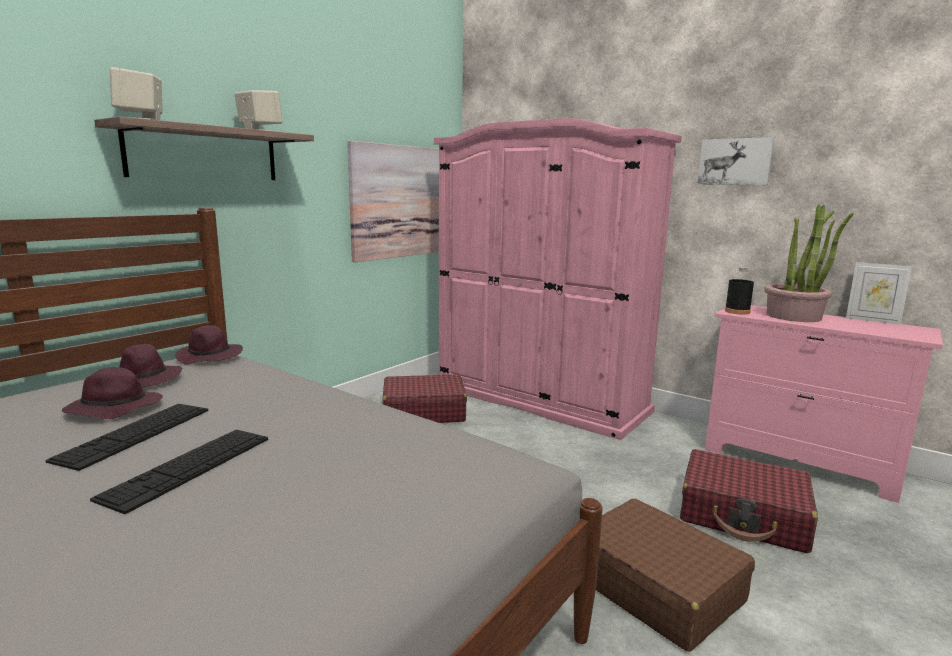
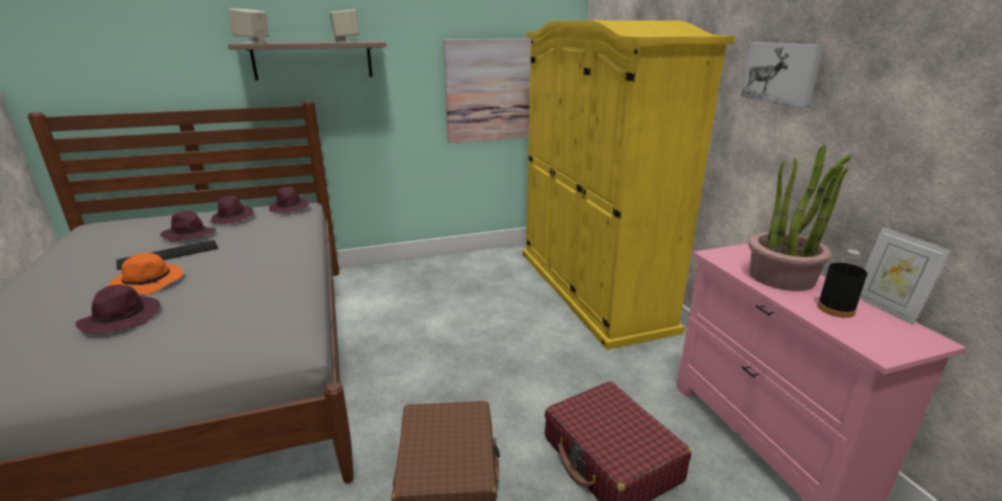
camera: 35 degrees right, 10 degrees up
(189, 467) = (150, 282): keyboard -> orange hat
(248, 511) = (122, 317): none -> purple hat
(423, 412) = (484, 275): red suitcase -> none
(538, 398) = (591, 288): pink wardrobe -> yellow wardrobe
(737, 312) = (724, 255): black bottle -> black bottle (835, 309)

